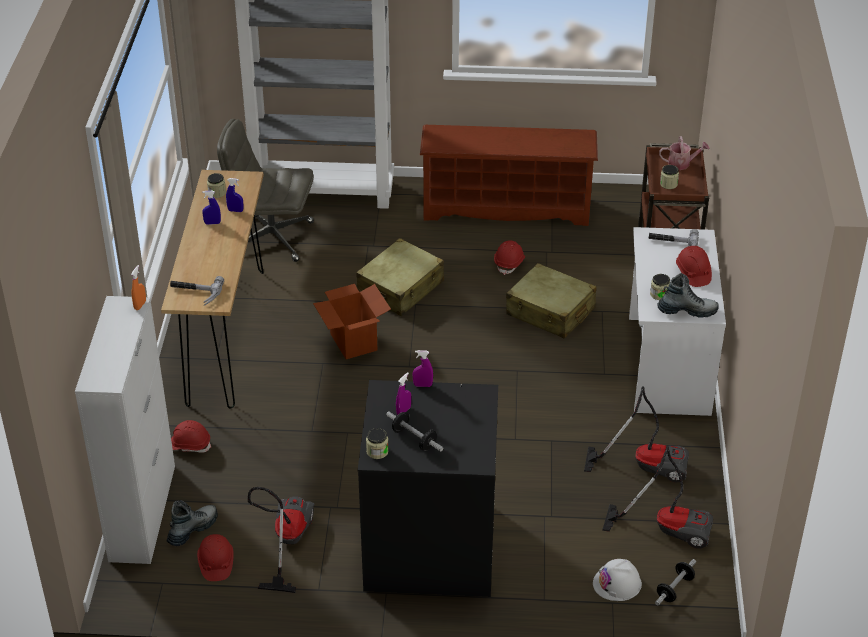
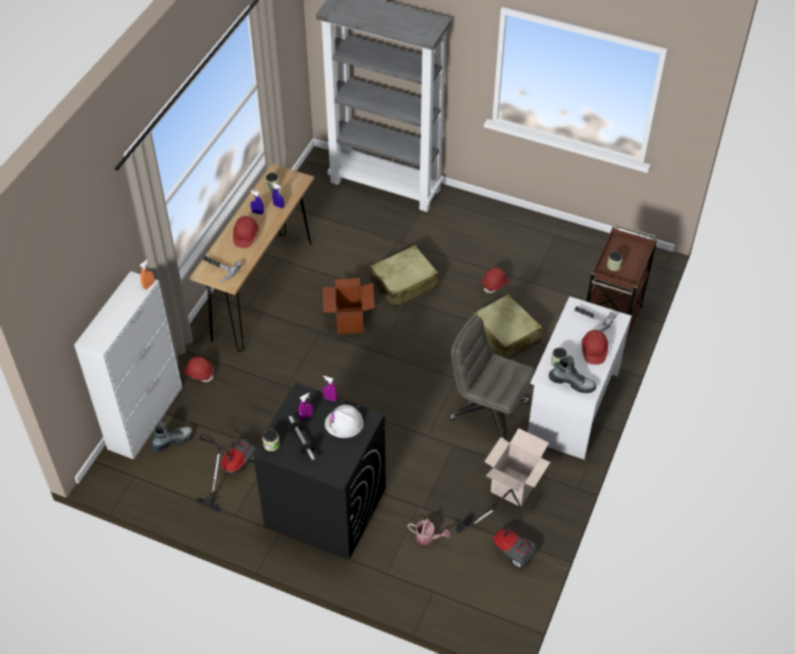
camera: 20 degrees right, 10 degrees up
(216, 563) = (176, 472): red hard hat -> red hard hat (245, 236)
(271, 238) = (330, 216): grey office chair -> grey office chair (488, 410)
(507, 208) = (516, 234): brown shoe rack -> none
(617, 584) = (444, 577): white hard hat -> white hard hat (344, 423)
(646, 464) = (514, 486): vacuum cleaner -> cardboard box
(674, 589) = (484, 595): dumbbell -> none
(682, 164) = (634, 249): watering can -> watering can (427, 538)

